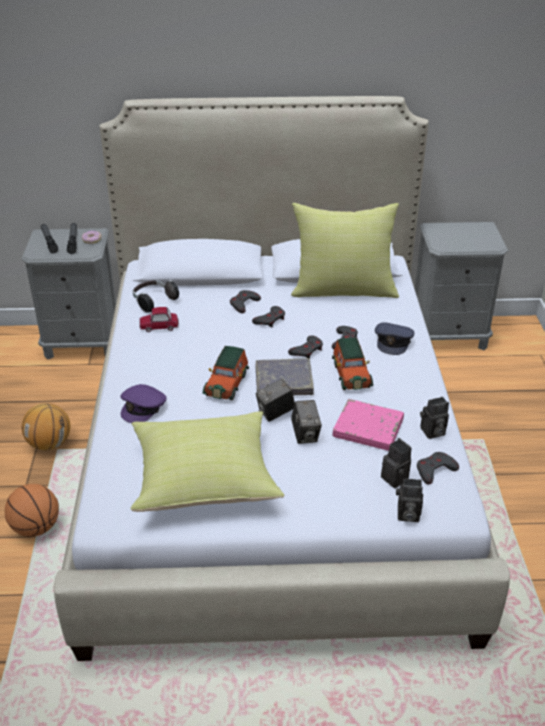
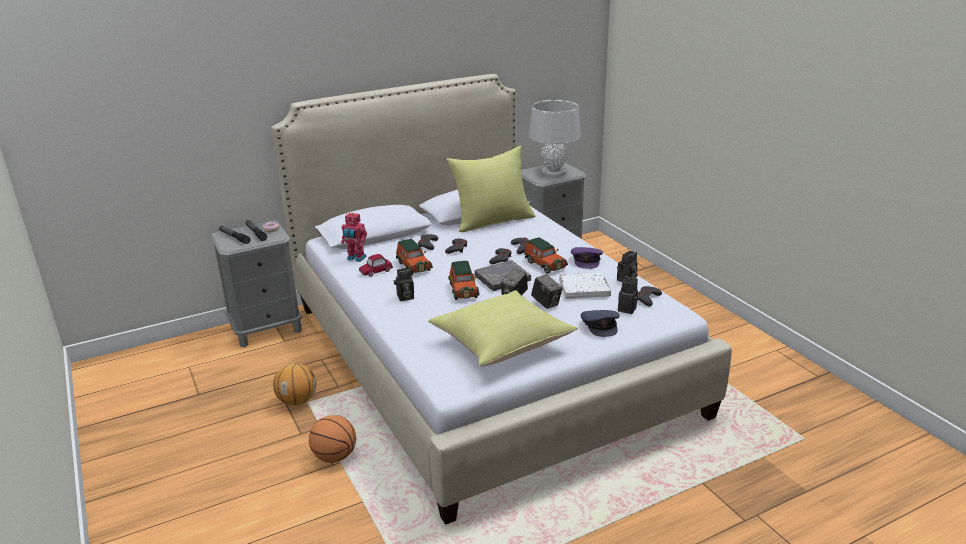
camera: 25 degrees left, 10 degrees down
(143, 407) = (414, 319): purple cap -> purple cap (586, 260)
(153, 301) = (356, 258): headphones -> toy robot
(203, 330) = (413, 266): none -> toy car
(368, 428) = (584, 289): pink book -> white book
(393, 341) = (555, 240): grey cap -> grey cap (600, 325)
(406, 515) = (652, 325): camera -> camera (404, 297)
(466, 236) = (553, 172): none -> grey table lamp

